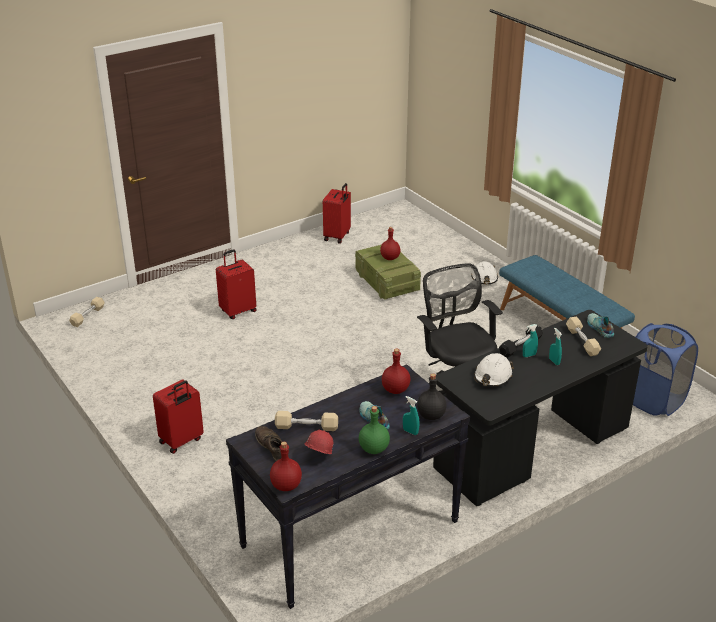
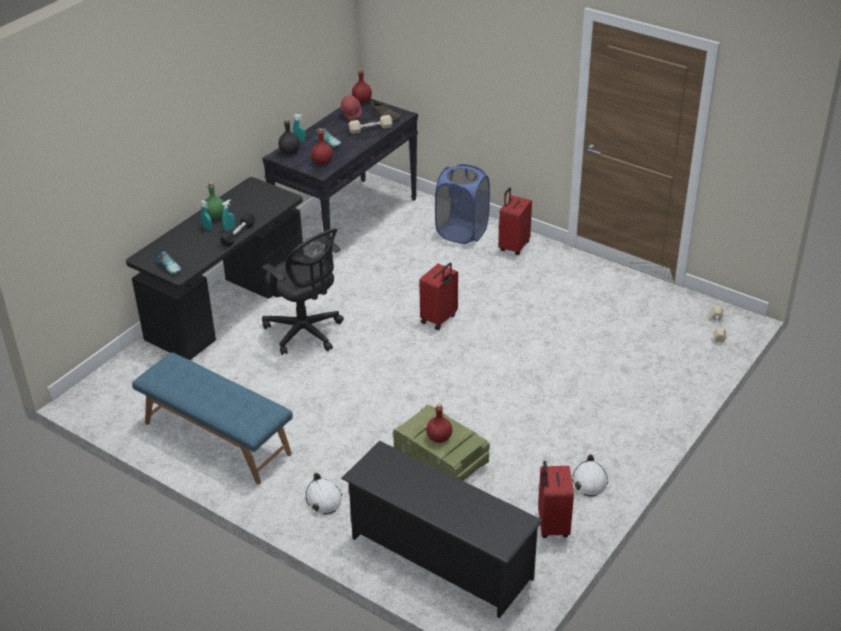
camera: 160 degrees right, 5 degrees up
(238, 311) = (577, 373): red suitcase -> red suitcase (439, 319)
(373, 449) = (319, 127): green bottle -> green bottle (215, 216)
(419, 237) = (440, 558): none -> black shoe rack
(493, 377) = (255, 205): white hard hat -> white hard hat (589, 481)
(582, 341) = (184, 250): beige dumbbell -> none
(654, 400) = (116, 378): blue laundry basket -> blue laundry basket (462, 232)

